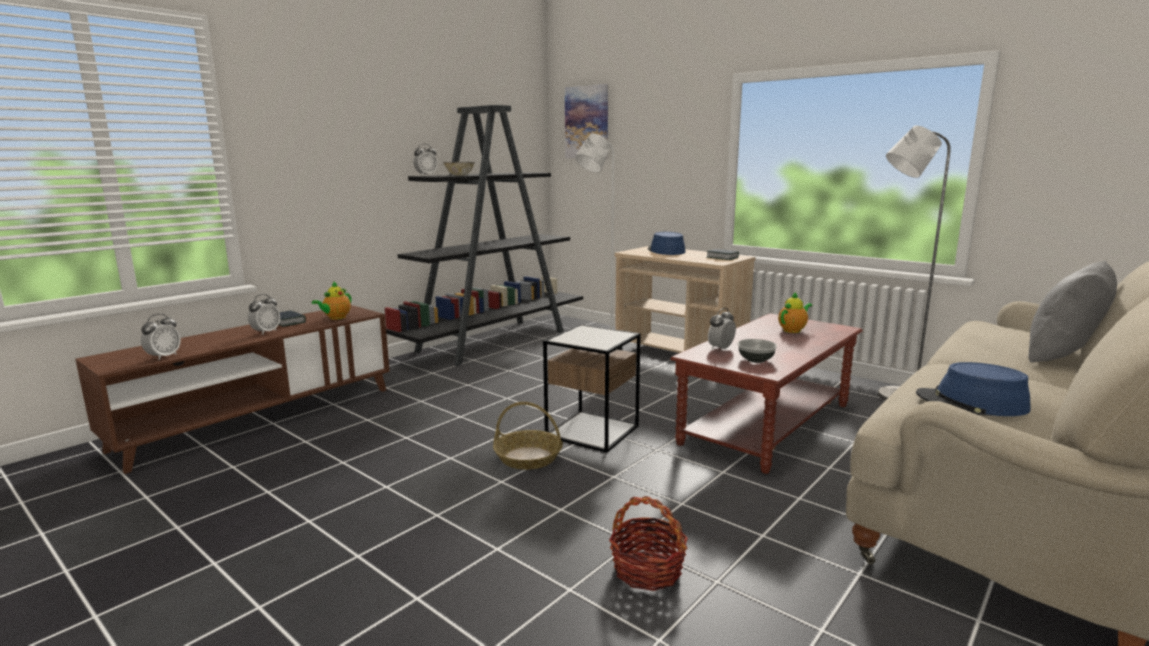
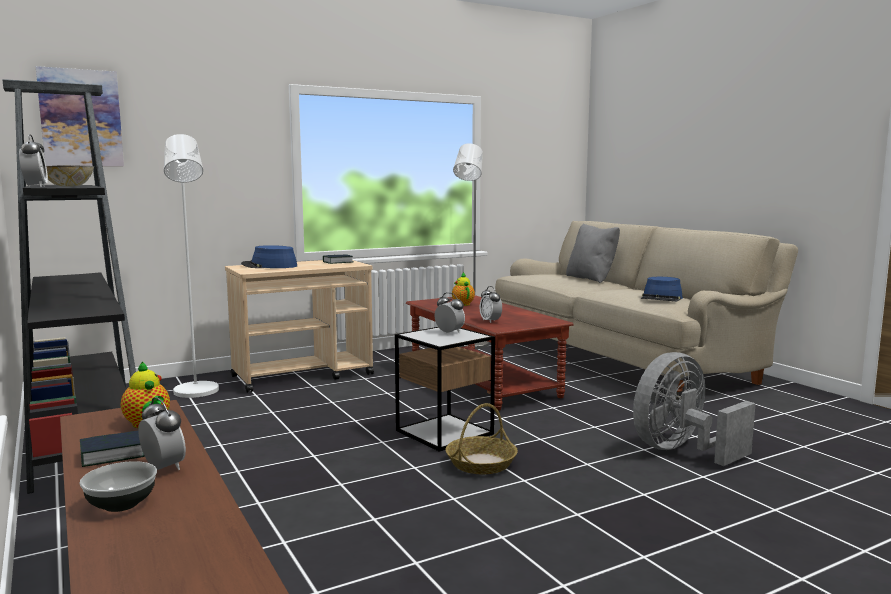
camera: 70 degrees left, 5 degrees down
(164, 357) = (222, 544): alarm clock -> alarm clock (449, 332)
(647, 570) = (681, 451): basket -> grey fan
(755, 359) = (525, 319): bowl -> bowl (120, 504)

